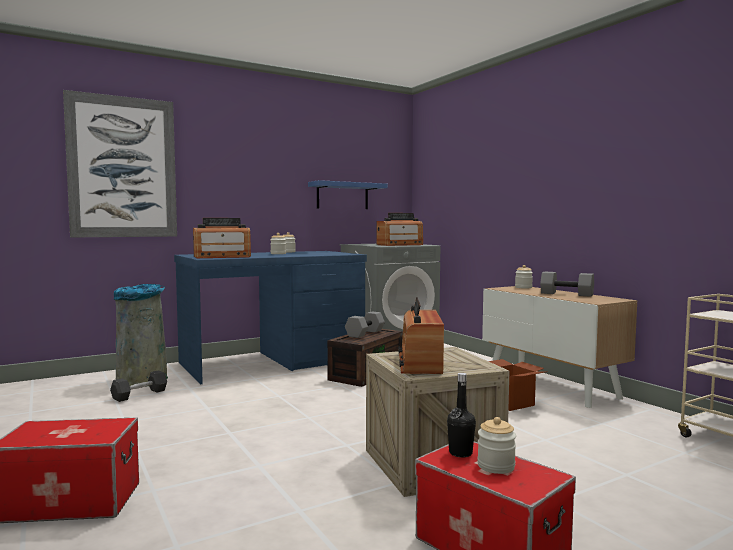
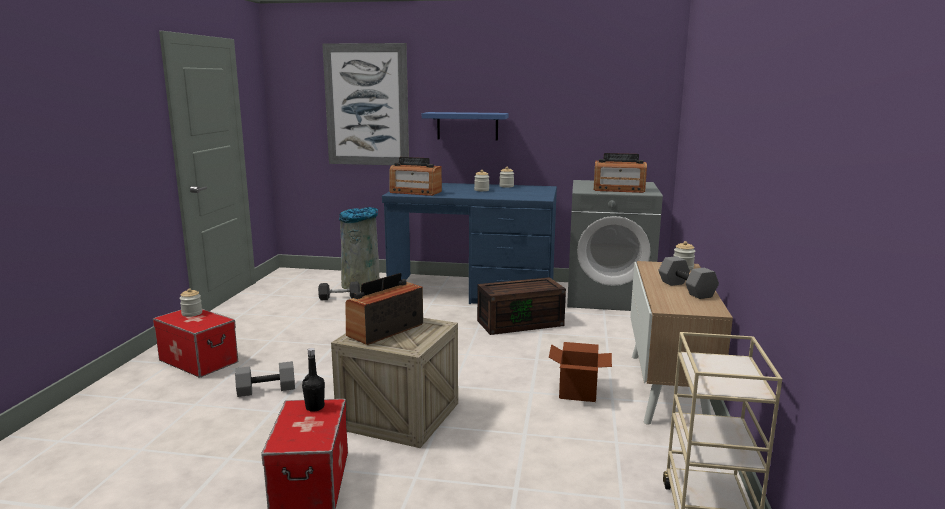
camera: 40 degrees right, 10 degrees up
(342, 196) = (581, 127): blue shelf -> blue shelf (467, 126)
(365, 333) = (524, 284): grey dumbbell -> grey dumbbell (266, 390)
(496, 466) = (309, 424): jar -> jar (192, 313)

